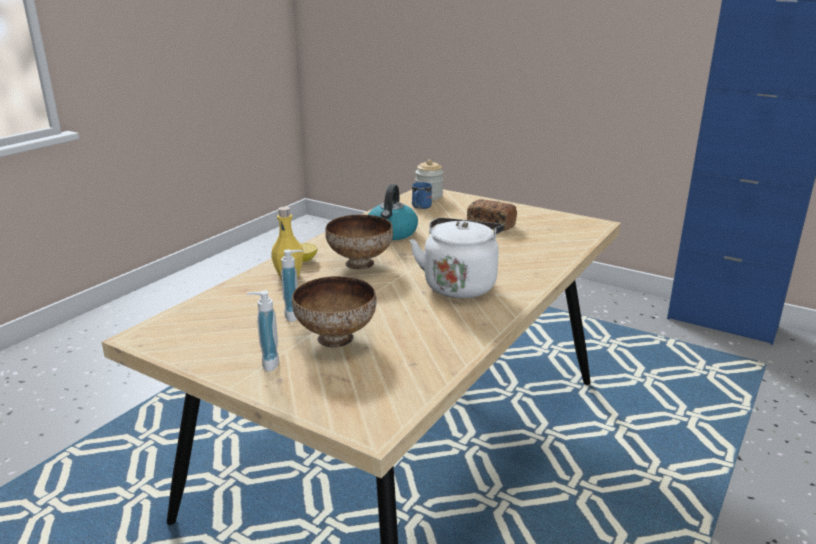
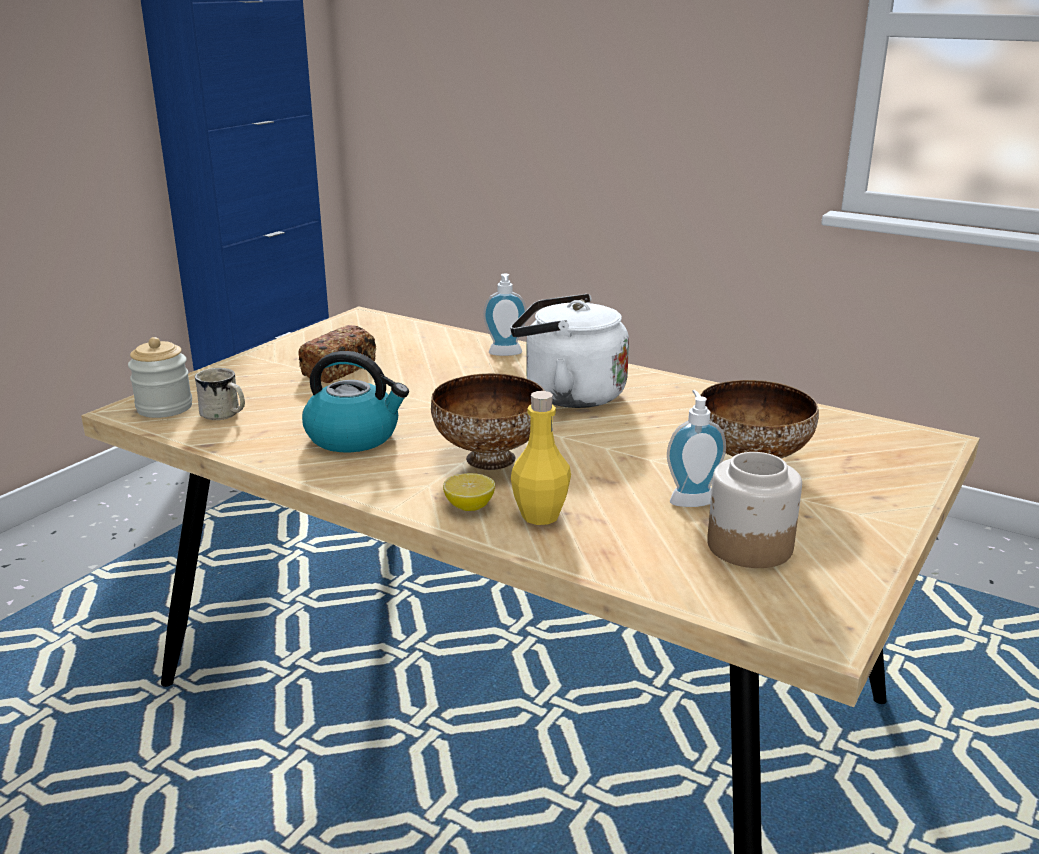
camera: 90 degrees left, 0 degrees up
(233, 327) = (749, 546): none -> jar
(266, 363) = (841, 508): soap dispenser -> soap dispenser (505, 354)
(419, 207) = (224, 415): blue mug -> white mug

